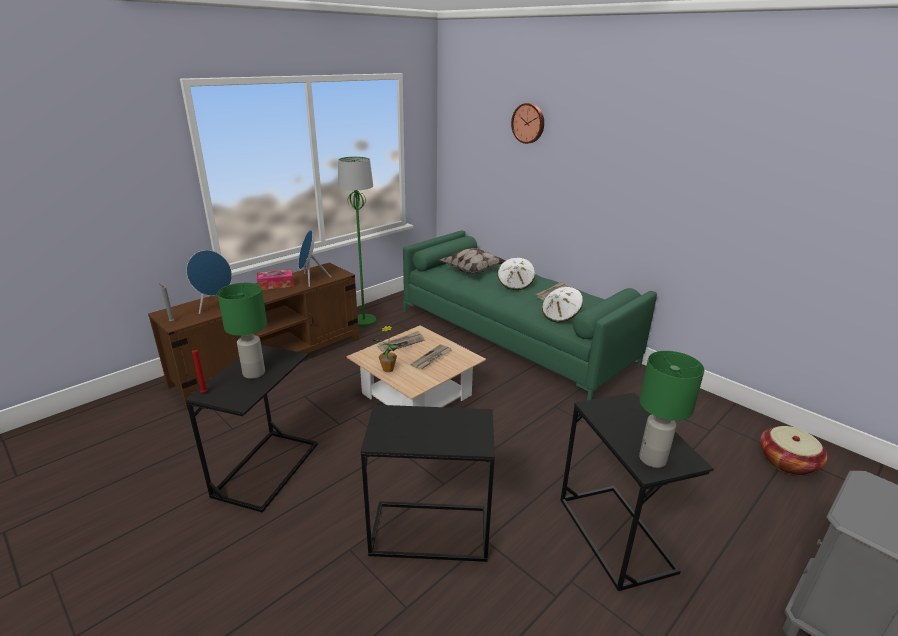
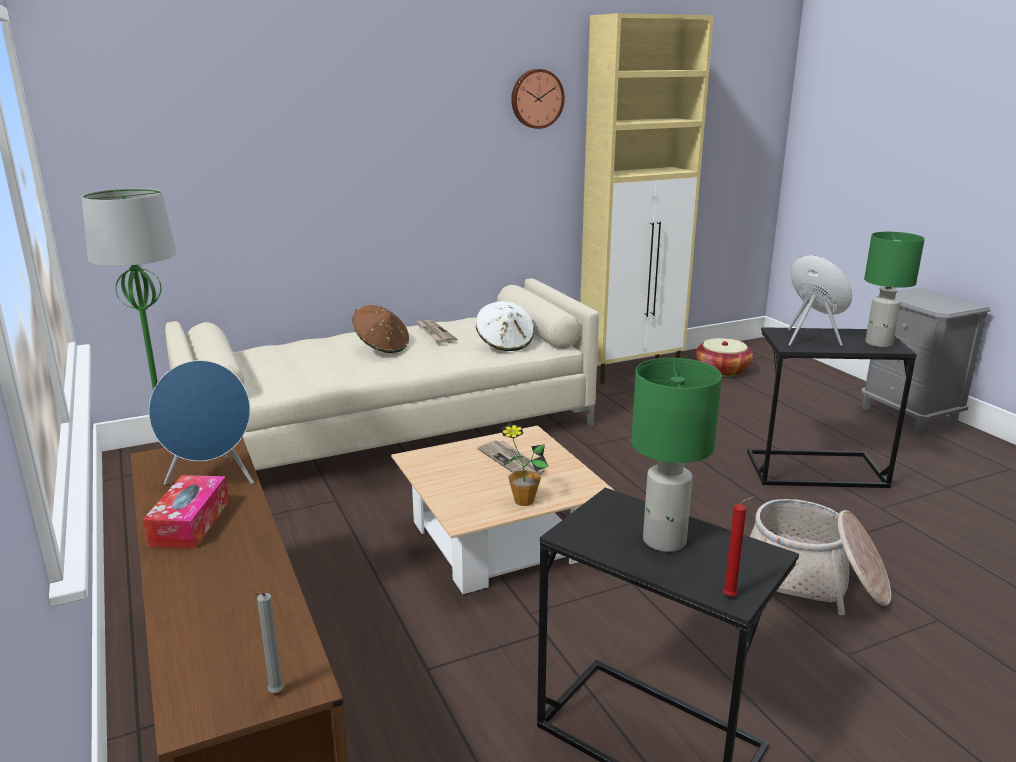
camera: 70 degrees left, 5 degrees down
(215, 305) = (230, 616): blue speaker -> blue speaker (810, 339)
(401, 343) = (444, 478): newspaper -> none
(429, 531) = (812, 581): black side table -> basket
(472, 271) = (290, 365): pillow -> none
(513, 336) = (394, 432): green sofa -> beige sofa
(515, 284) = (382, 347): white hat -> brown hat
(528, 123) = (285, 92): wall clock -> wall clock (536, 98)
(717, 408) = (632, 370): none -> beige cabinet

